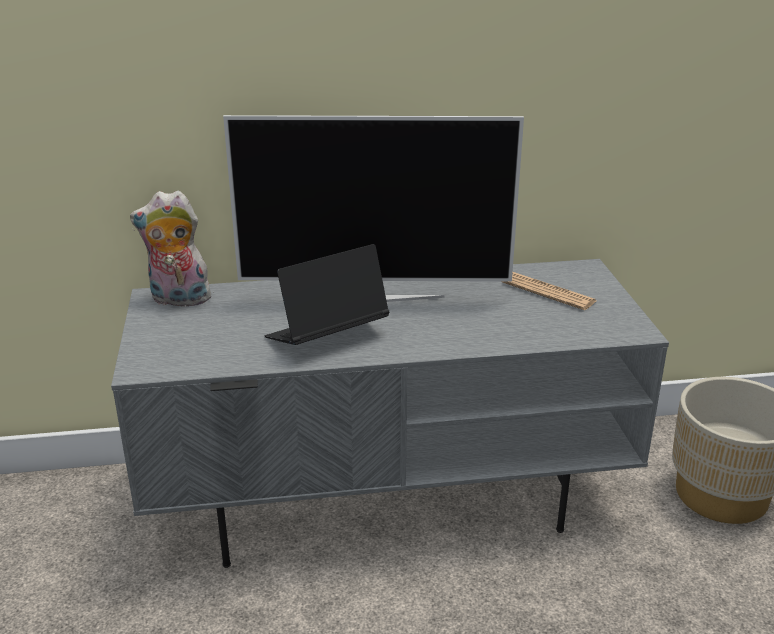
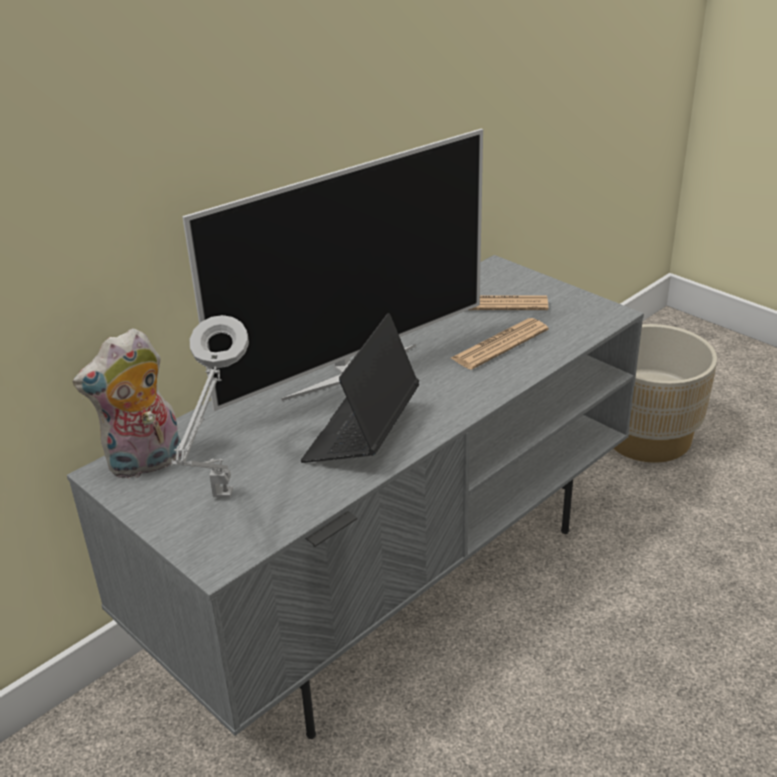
camera: 35 degrees left, 5 degrees up
(191, 337) = (222, 499): none -> grey table lamp
(509, 319) = (499, 345): none -> newspaper

